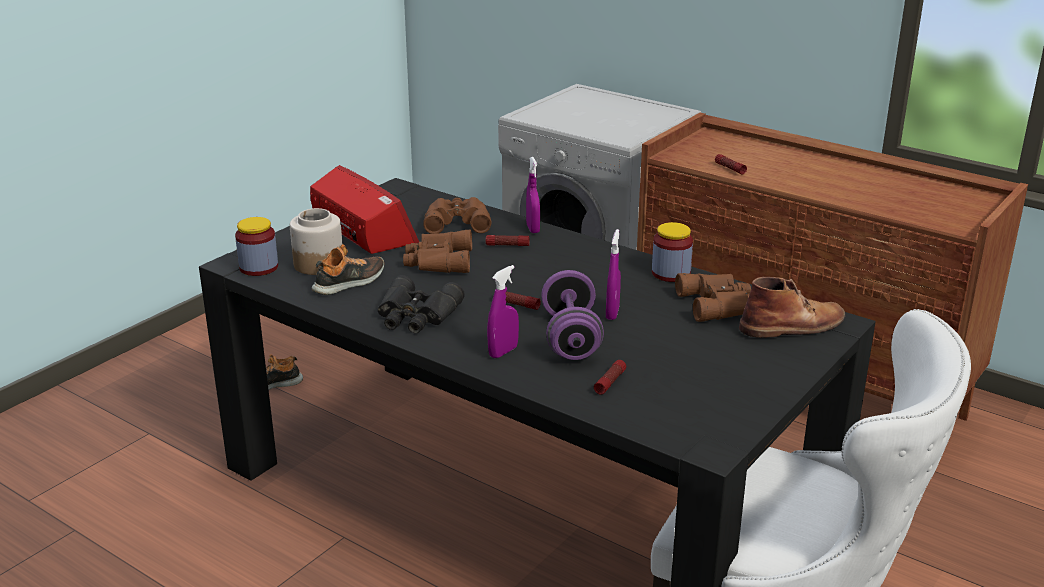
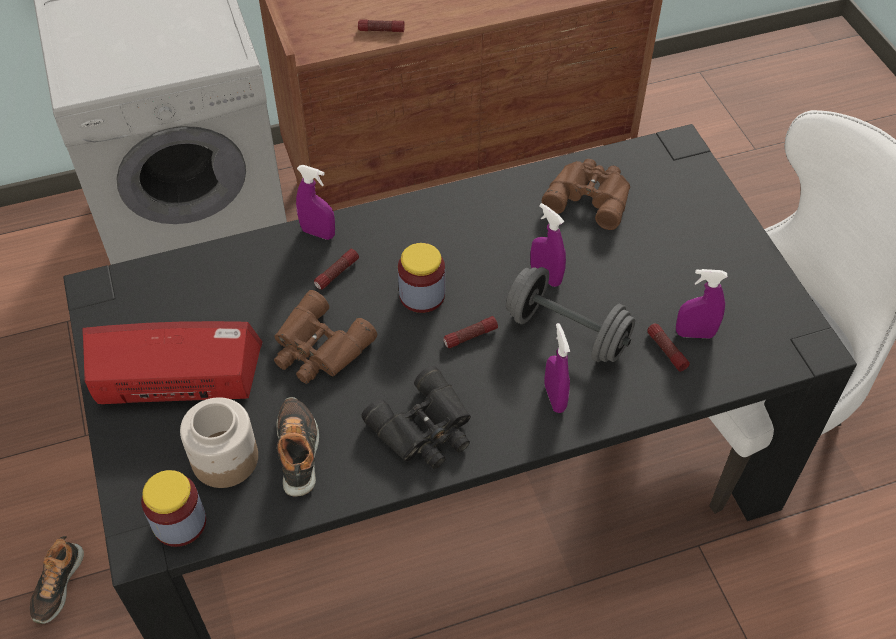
camera: 55 degrees left, 25 degrees up
(457, 221) = (239, 283): brown binoculars -> none
(571, 337) = (567, 332): purple dumbbell -> grey dumbbell
(645, 389) = (694, 334): none -> purple spray bottle
(671, 273) = (505, 191): jar -> jar (422, 295)
(793, 325) = (663, 175): brown boot -> none

